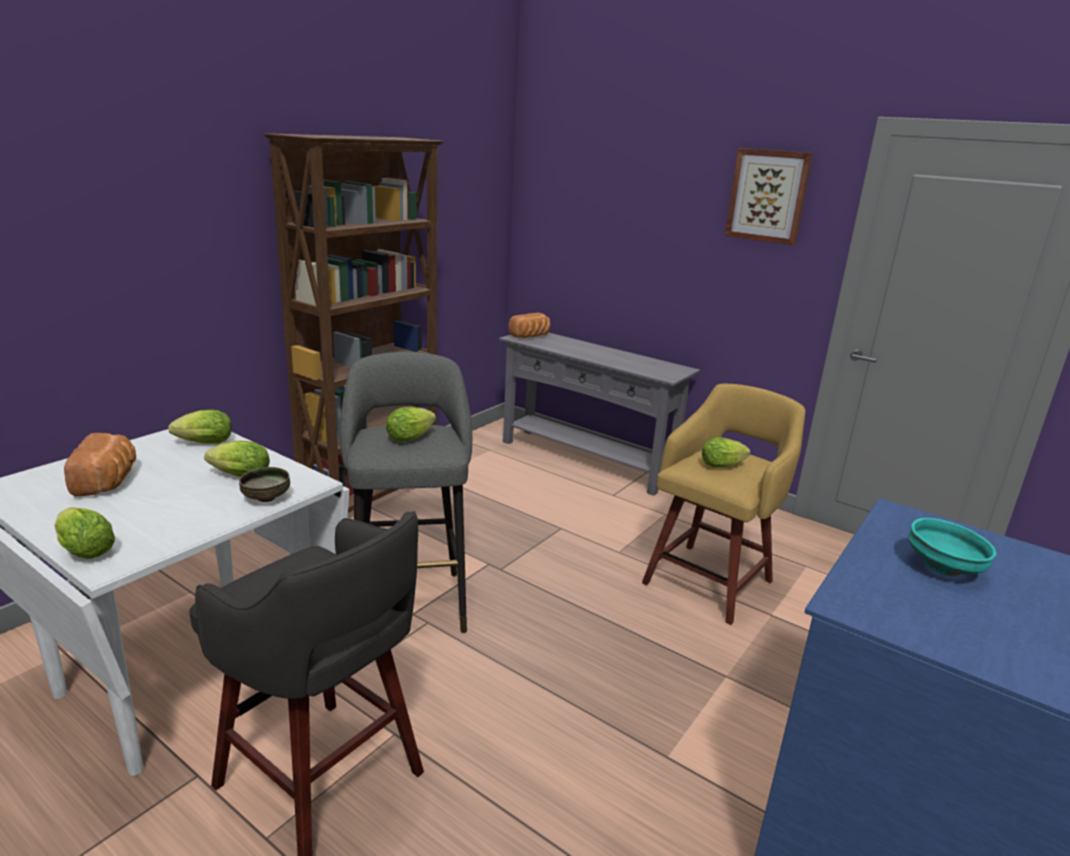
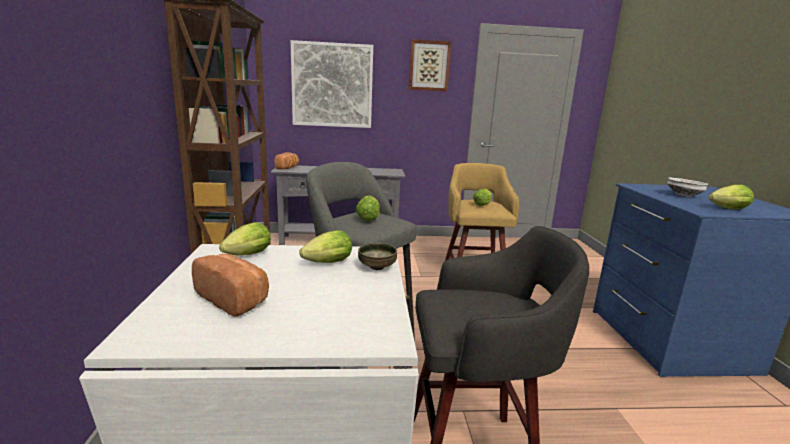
camera: 40 degrees left, 5 degrees down
(83, 549) = (343, 341): lettuce -> lettuce (726, 209)
(612, 219) = (332, 85): none -> picture
(945, 568) = (684, 195): turquoise bowl -> white bowl

